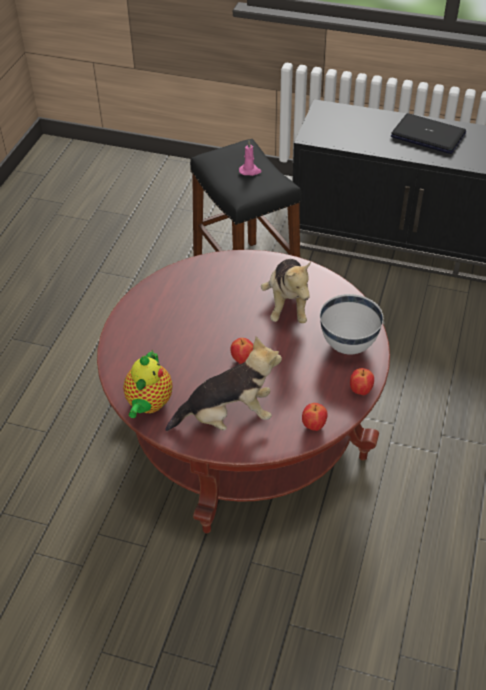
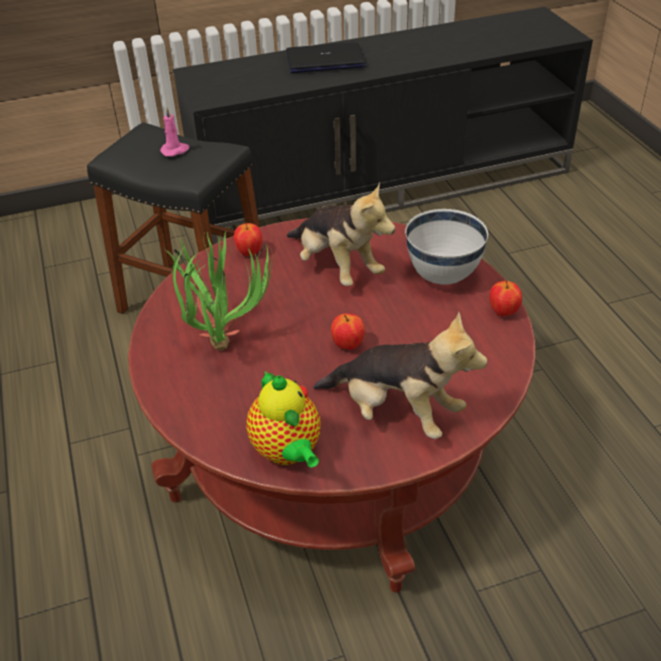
camera: 35 degrees left, 5 degrees down
(178, 316) = (223, 337): none -> potted plant
(228, 417) = (396, 413): plush toy -> plush toy turned 75 degrees clockwise
(313, 426) = (497, 371): apple -> apple (249, 252)

